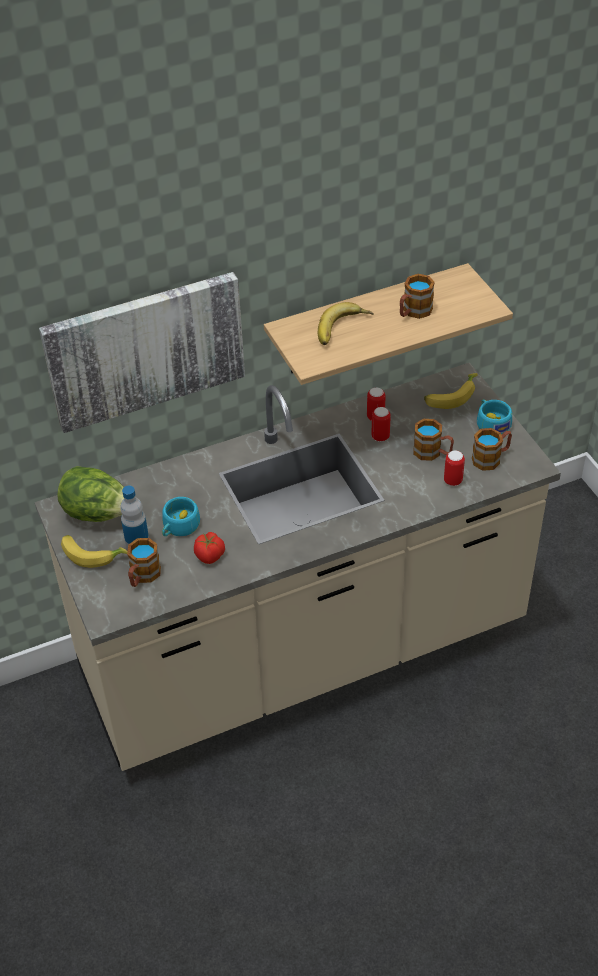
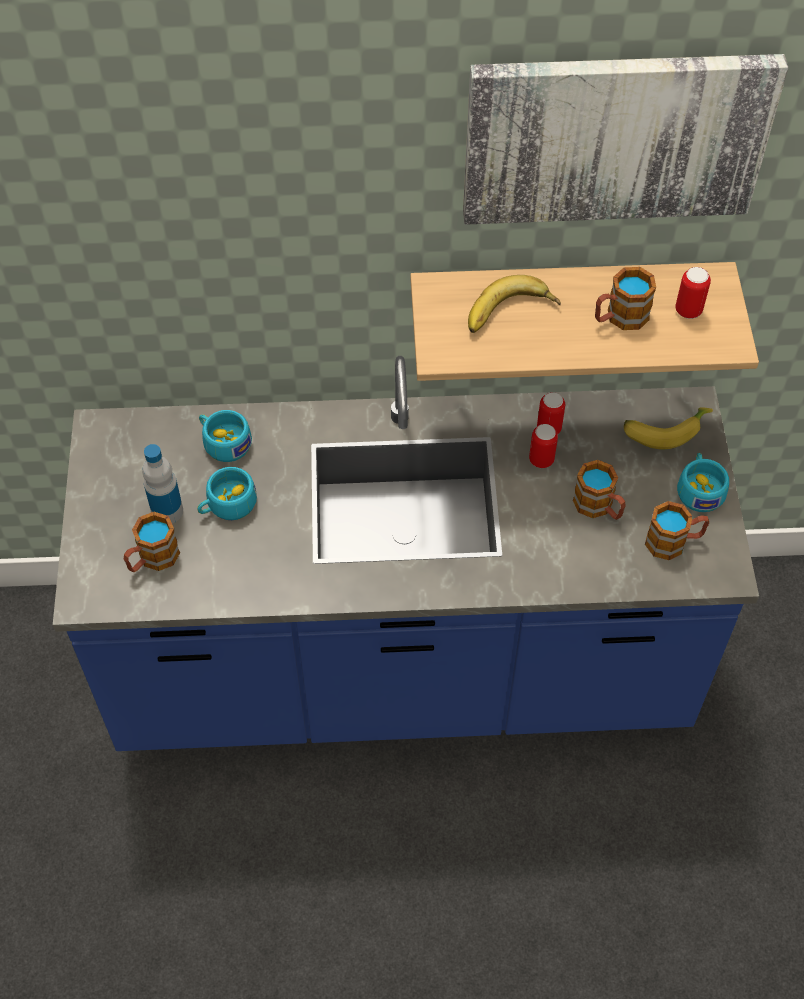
camera: 20 degrees right, 10 degrees up
(92, 553) = (108, 506): banana -> none
(98, 513) = (140, 452): lettuce -> none
(145, 349) = (235, 267): picture -> picture (615, 136)
(155, 490) = (223, 442): none -> turquoise cup
(210, 556) = (246, 559): tomato -> none
(304, 653) = (402, 671): beige counter -> blue counter
(453, 481) = (606, 558): can -> can (688, 310)

